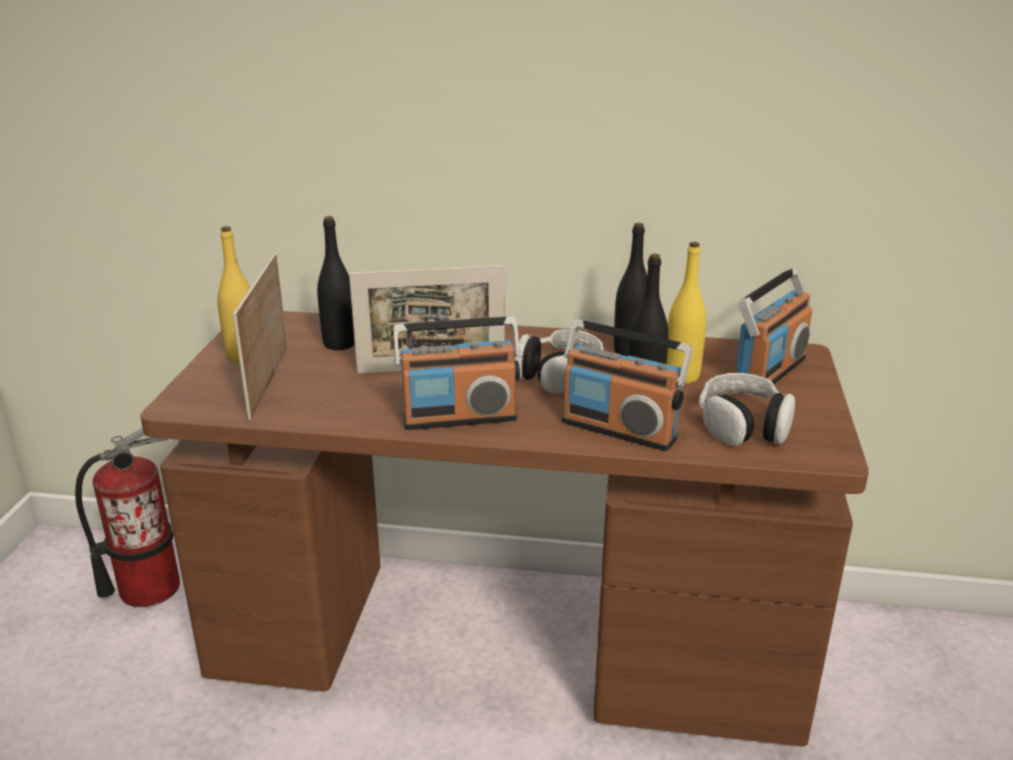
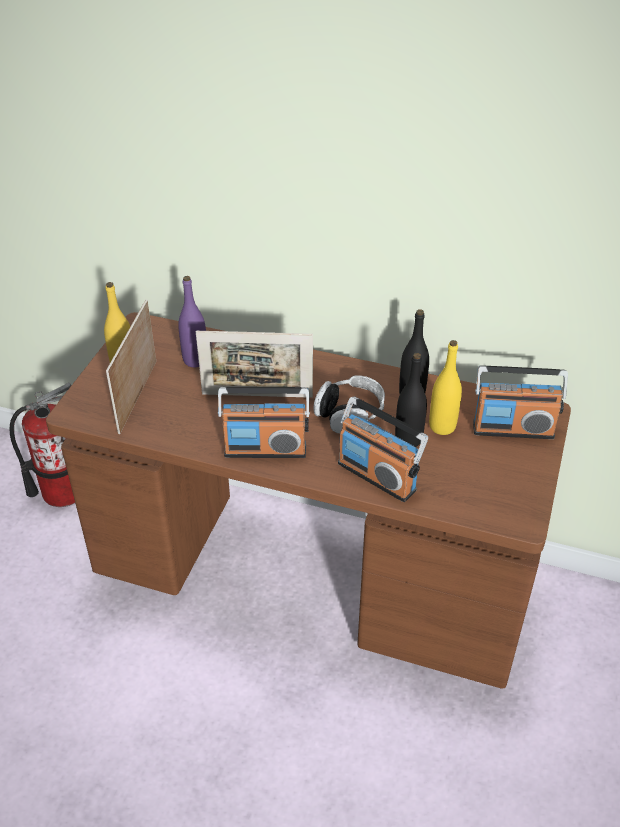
camera: 10 degrees right, 15 degrees up
(339, 344) = (195, 360): black bottle -> purple bottle
(744, 425) = (470, 483): headphones -> none
(770, 371) = (513, 429): radio -> radio turned 45 degrees clockwise

